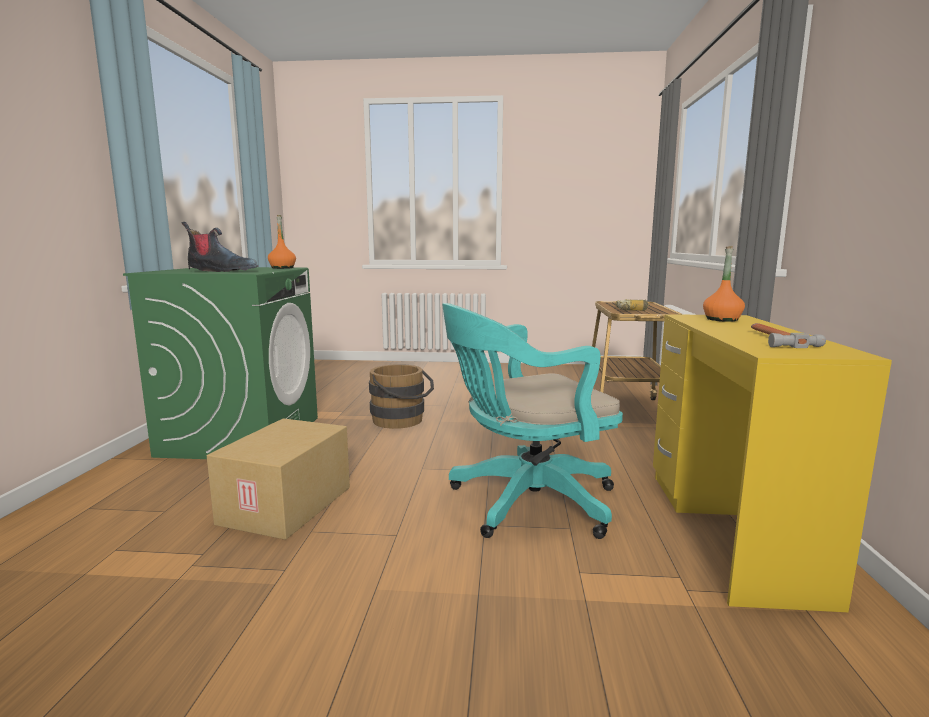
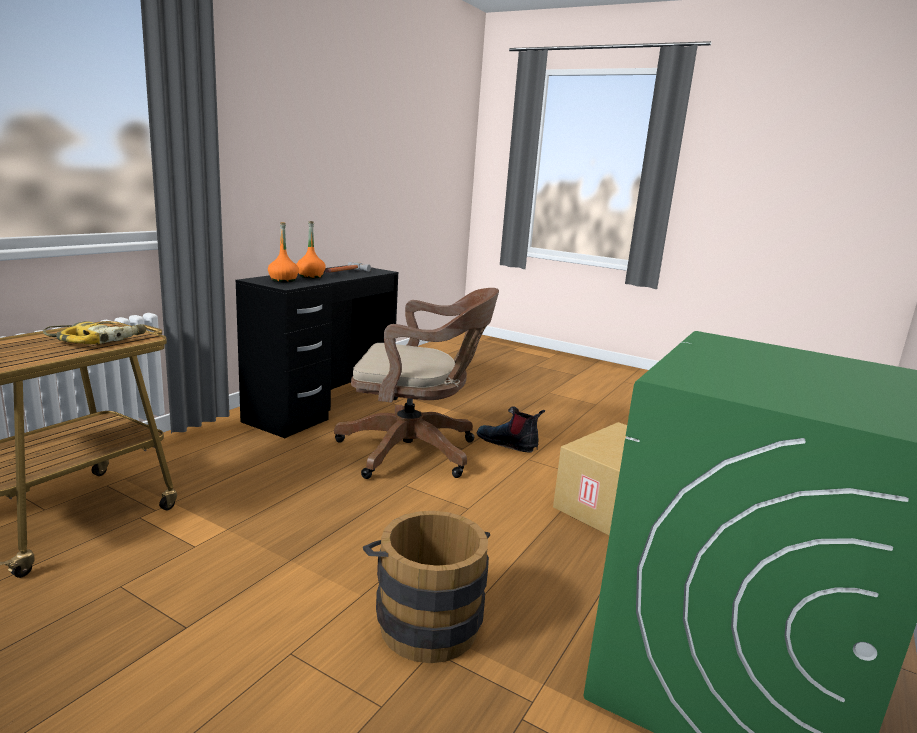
camera: 155 degrees left, 5 degrees up
(221, 271) = (781, 359): boot -> boot (508, 443)
(282, 268) = (690, 374): orange bottle -> orange bottle (310, 276)
(525, 503) = (415, 452): turquoise office chair -> brown office chair
(729, 530) = (322, 406): yellow desk -> black desk

